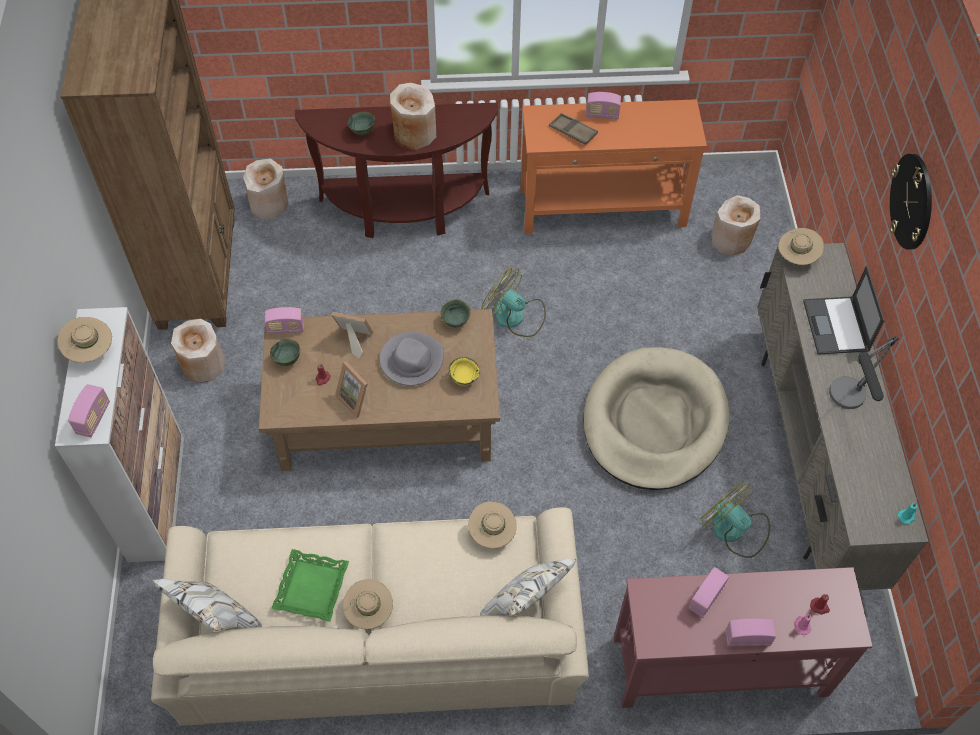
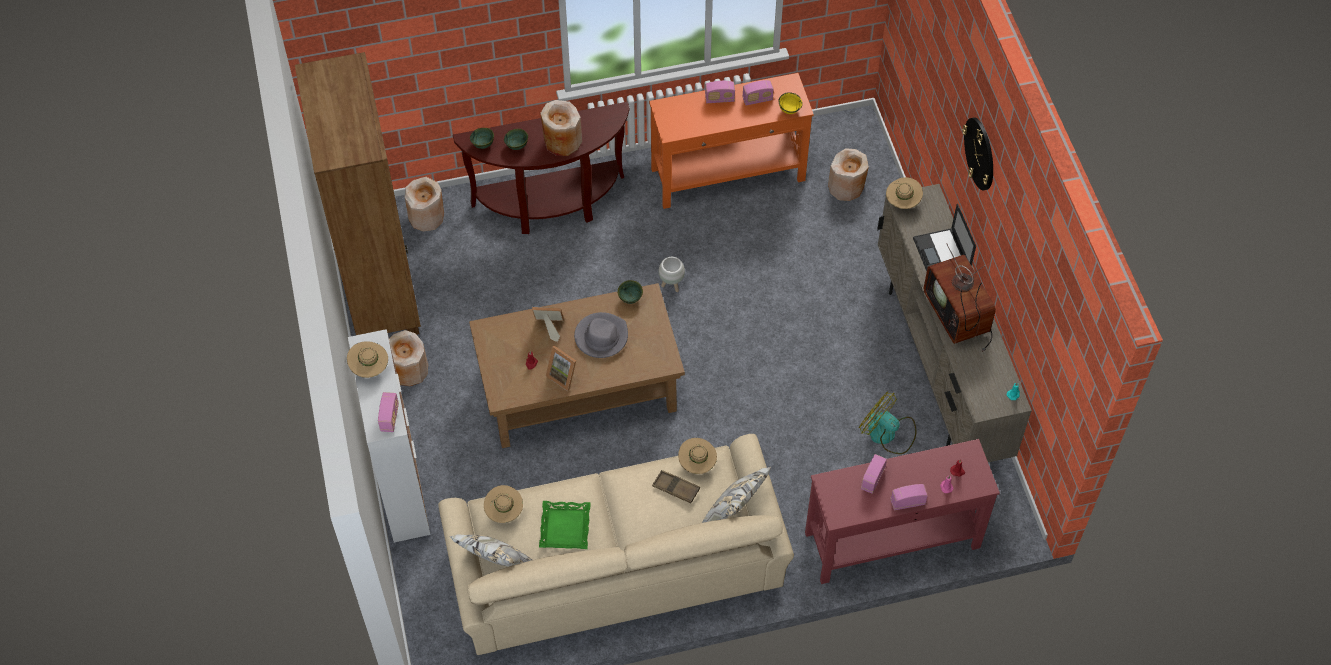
camera: 10 degrees left, 0 degrees up
(286, 328) = (489, 327): radio -> radio (757, 99)
(287, 360) = (497, 353): green bowl -> green bowl (483, 145)
(369, 611) = (613, 538): beige hat -> beige hat (504, 511)
(464, 378) = (648, 344): yellow bowl -> yellow bowl (789, 110)
(515, 317) = (671, 285): fan -> white planter
(573, 131) = (697, 118): brown tray -> brown tray (676, 488)
(654, 422) = (807, 356): beige dog bed -> none
(848, 403) = (959, 315): table lamp -> television

